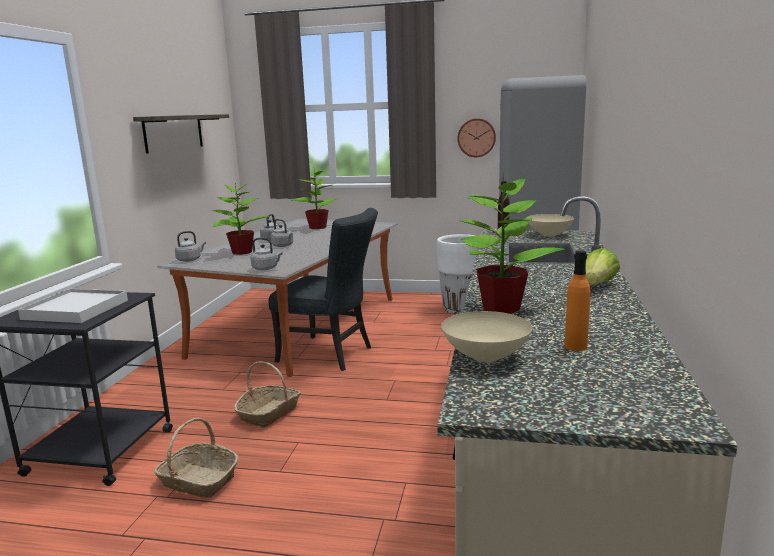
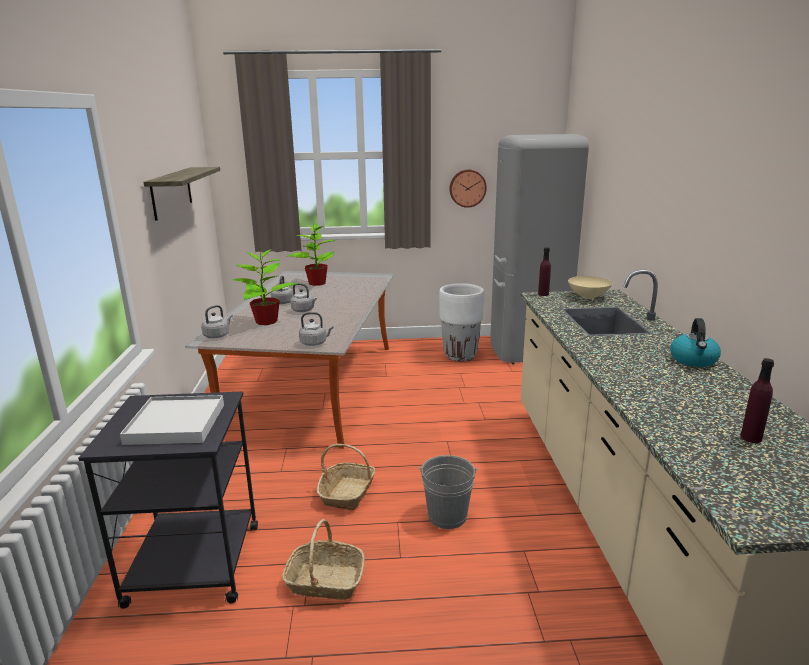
camera: 15 degrees left, 5 degrees up
(331, 354) = (367, 418): grey chair -> none
(349, 443) = (447, 516): none -> grey bucket
(486, 356) = (694, 458): beige bowl -> none
(501, 307) = (643, 395): potted plant -> none
(575, 346) = (751, 438): orange bottle -> purple bottle
(598, 285) = (693, 360): lettuce -> kettle

